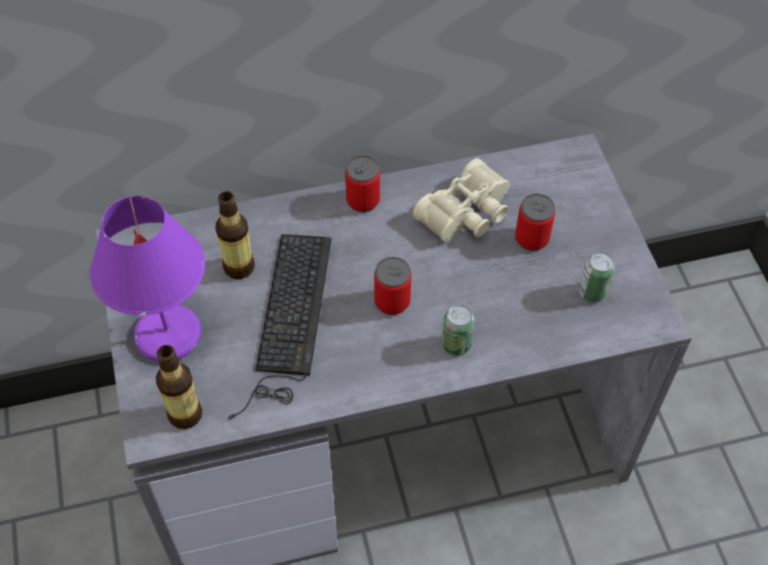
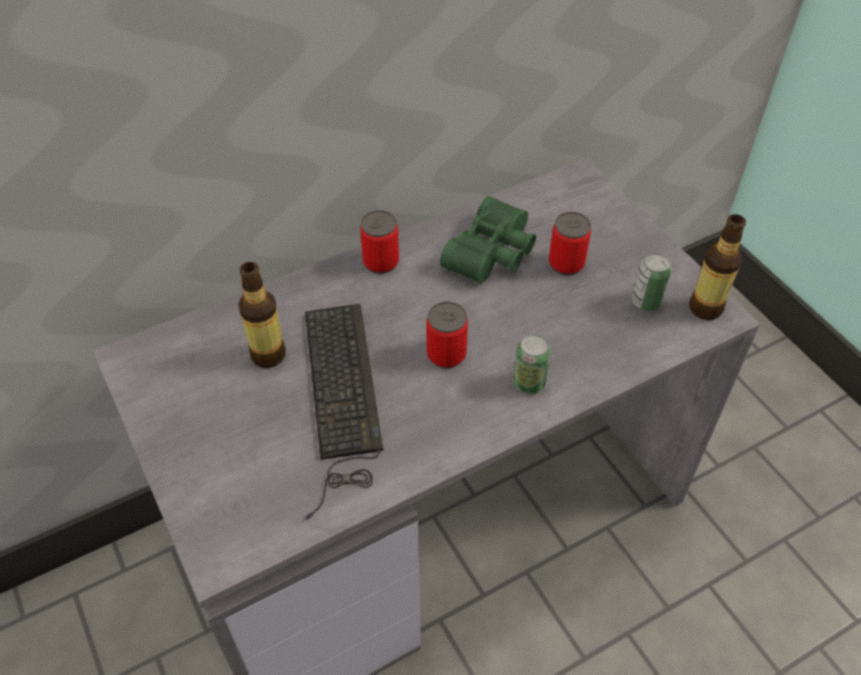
camera: 15 degrees left, 5 degrees down
(167, 334) = (207, 443): purple table lamp -> none
(185, 414) = (253, 527): bottle -> bottle (705, 308)
(468, 214) = (493, 254): beige binoculars -> green binoculars

